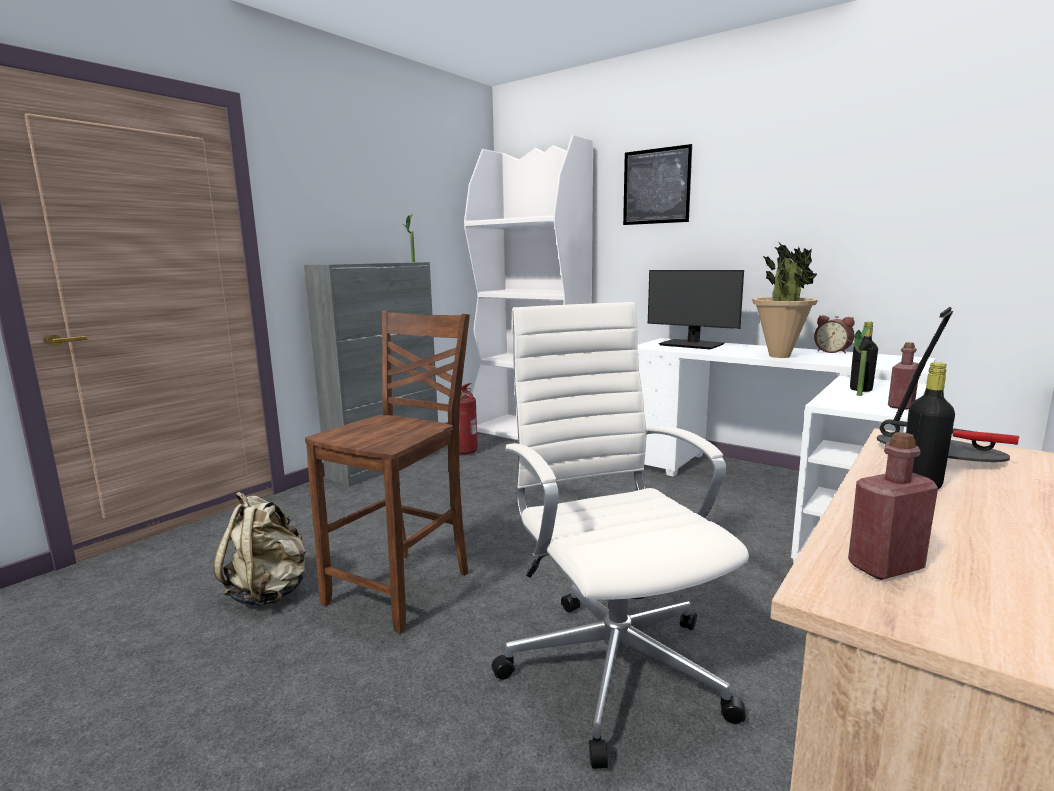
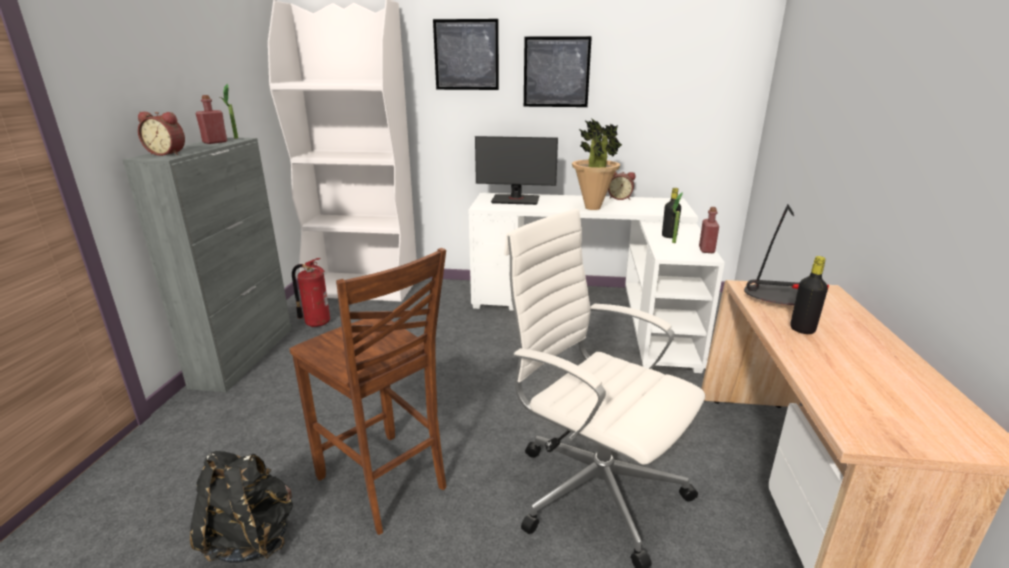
camera: 30 degrees left, 10 degrees up
(269, 592) = (251, 538): beige backpack -> black backpack
(339, 263) = (168, 154): none -> alarm clock
(403, 588) = (384, 484): brown chair -> brown chair turned 135 degrees clockwise
(757, 197) = (556, 72): none -> picture
(885, 567) = (859, 406): red bottle -> red bottle (215, 142)

